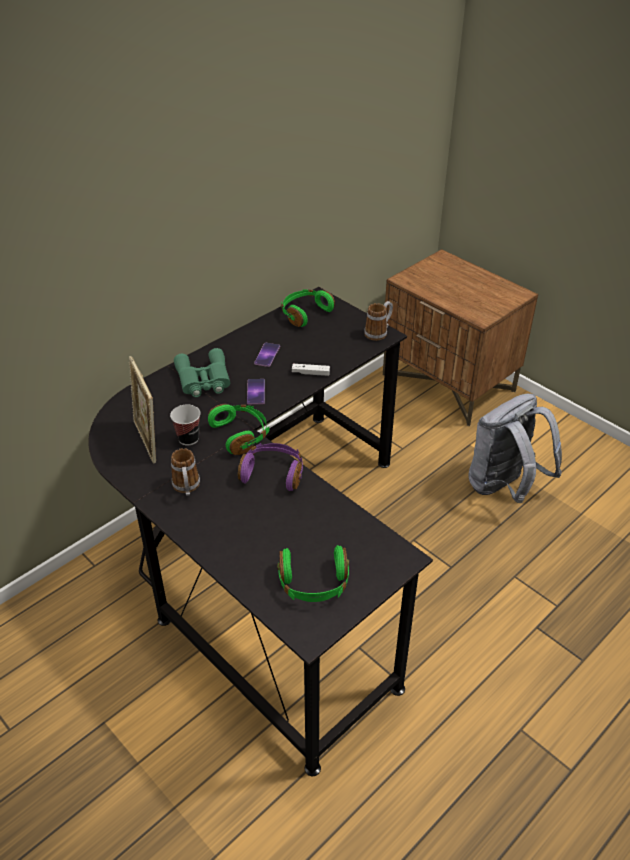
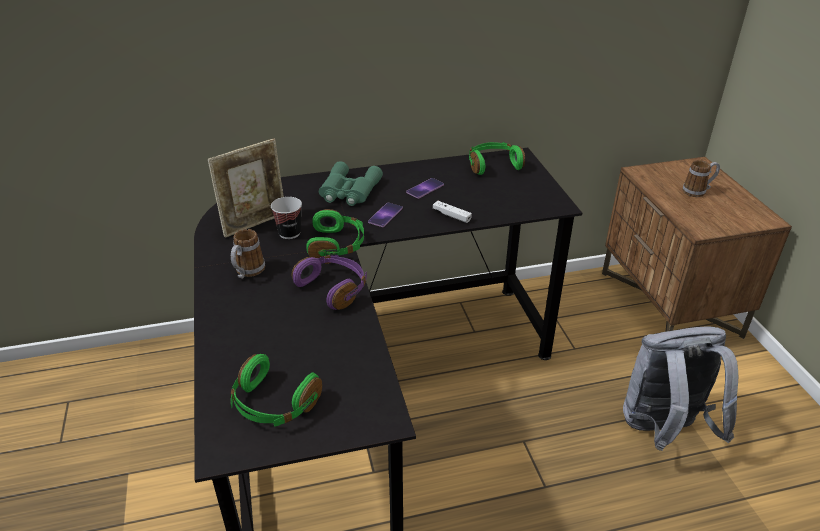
camera: 30 degrees right, 5 degrees down
(148, 441) = (255, 223): picture frame -> picture frame turned 135 degrees counterclockwise
(379, 332) = (553, 201): mug -> mug (698, 191)

